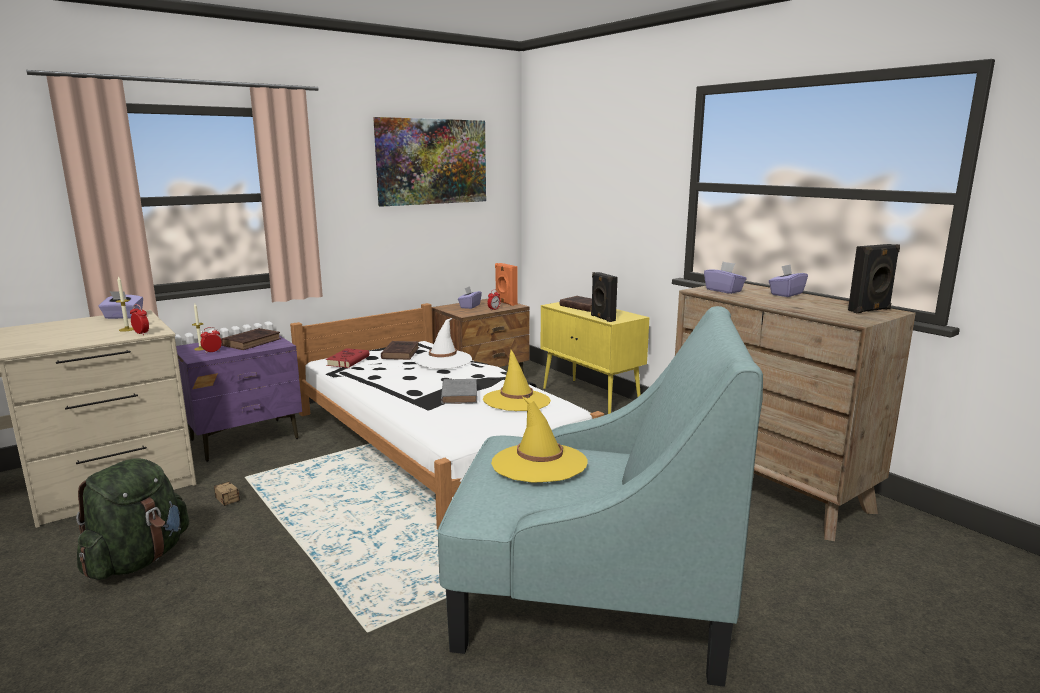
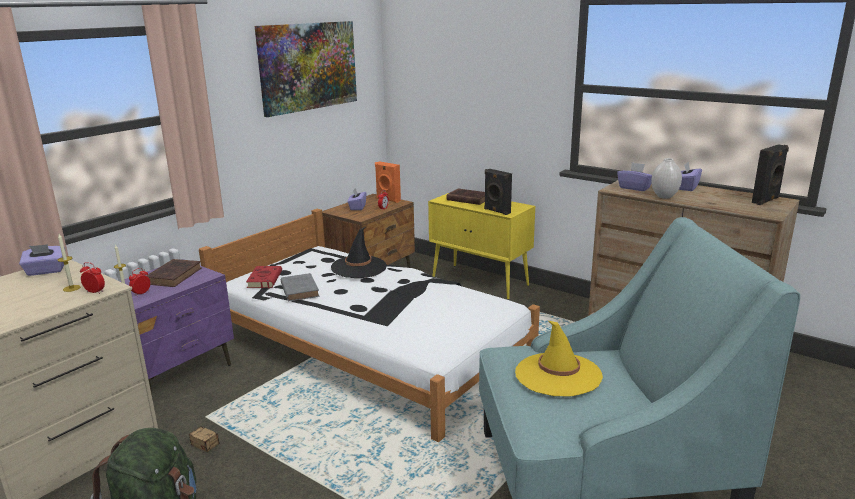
camera: 15 degrees left, 5 degrees up
(400, 353) = (310, 264): brown book -> none
(443, 360) = (359, 267): white hat -> black hat
(459, 394) = (403, 304): grey book -> grey book (299, 289)
(516, 401) = (459, 304): yellow hat -> none
(748, 299) = (664, 197): none -> white vase

